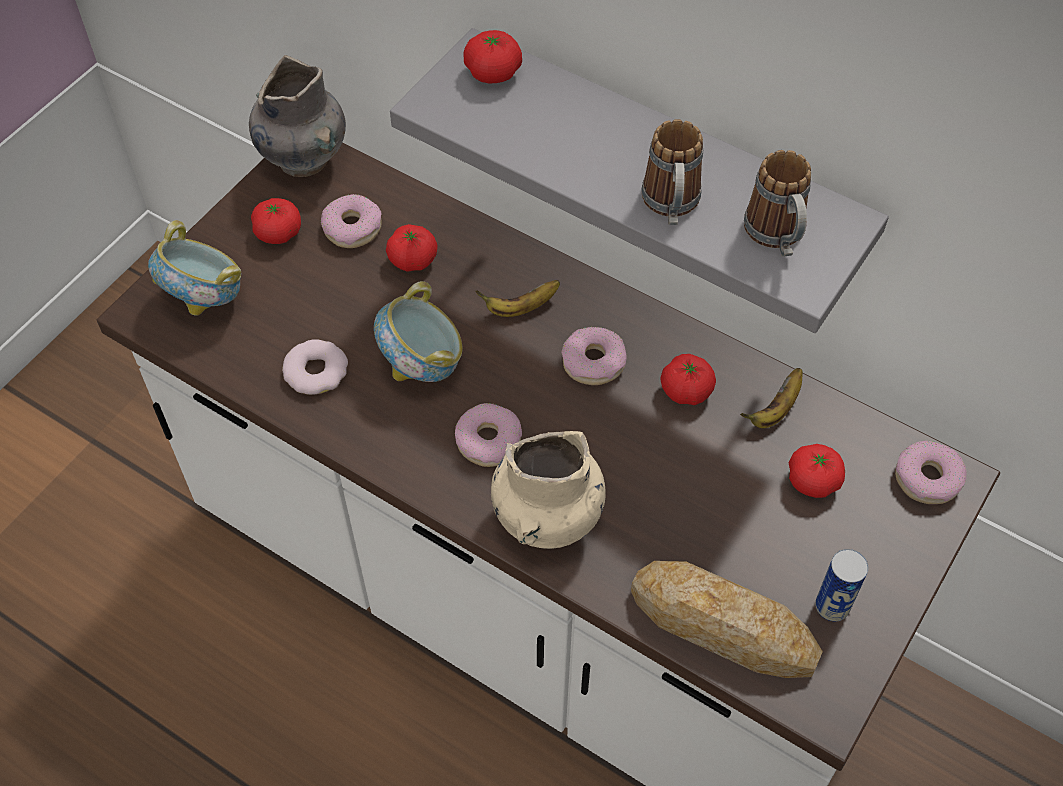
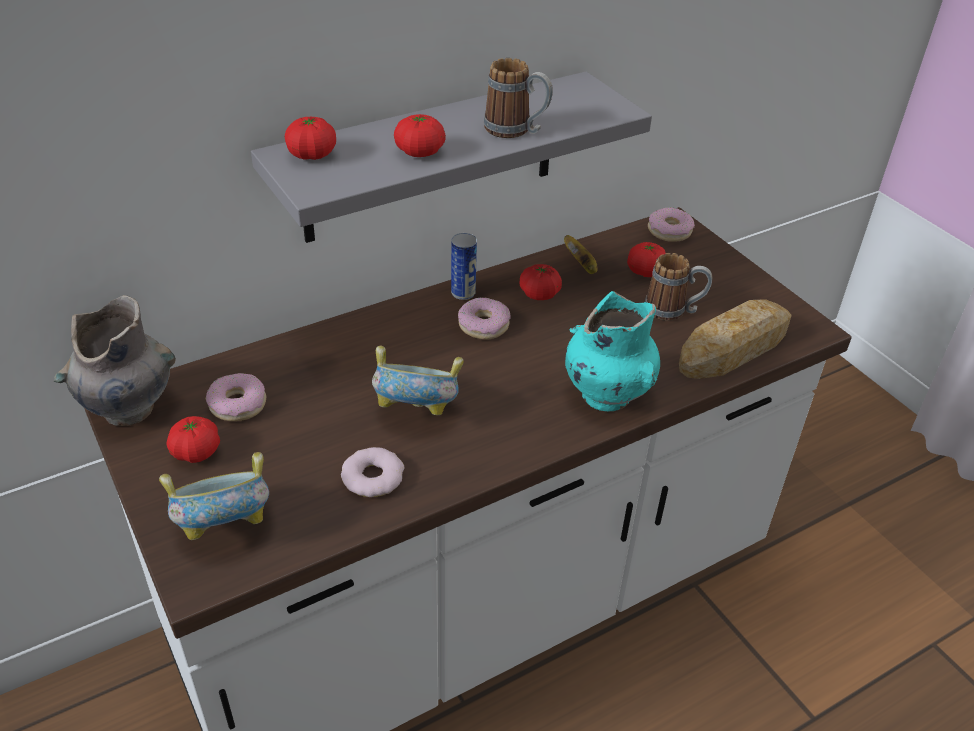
camera: 65 degrees left, 15 degrees down
(413, 260) = (306, 381): tomato -> tomato (420, 152)
(488, 441) = (516, 401): donut -> none
(521, 308) = (405, 342): banana -> none
(547, 519) = (605, 395): beige vase -> turquoise vase
(777, 238) = (575, 106): mug -> mug (673, 311)
(832, 606) = (741, 299): can -> can (463, 293)

